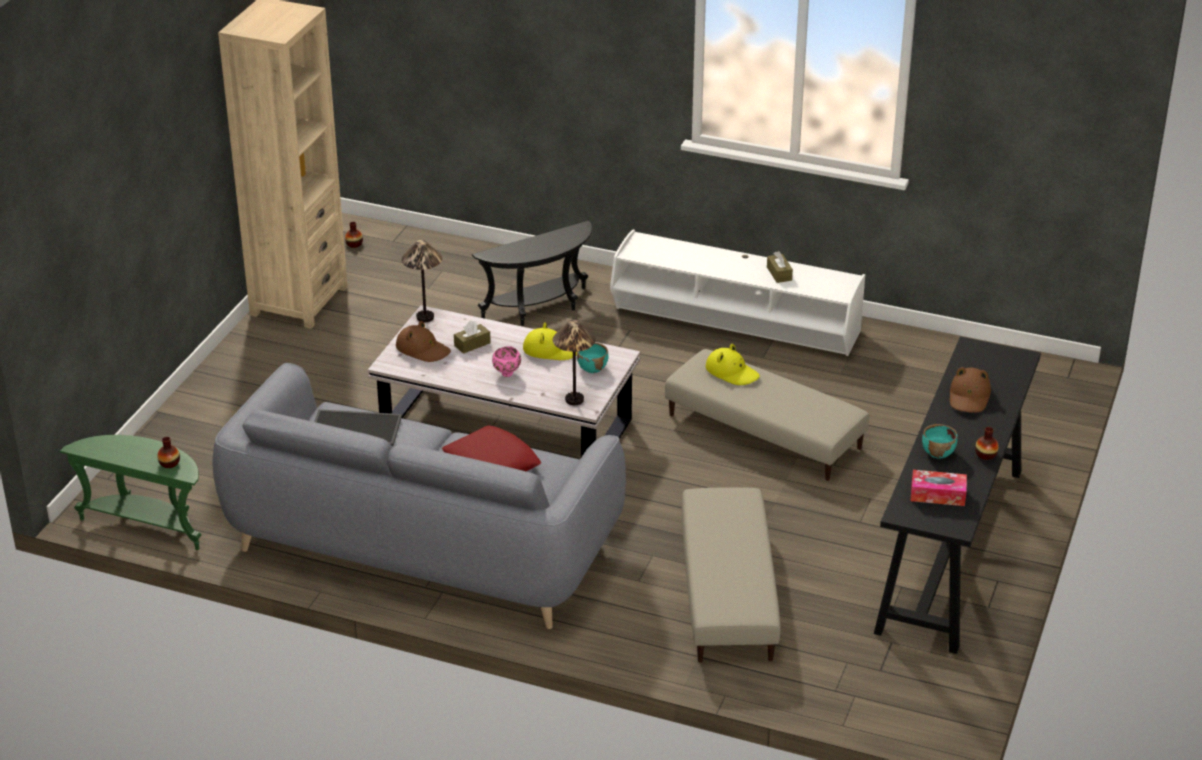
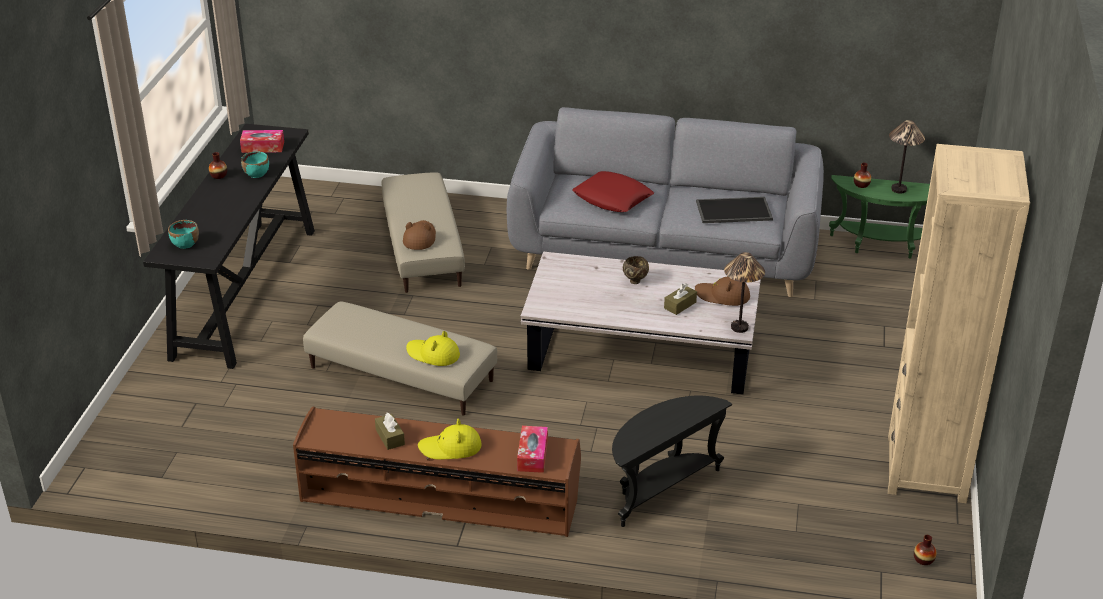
camera: 170 degrees right, 0 degrees up
(506, 374) = (635, 281): pink bowl -> brown bowl
(551, 350) = (603, 307): yellow hat -> yellow hat (450, 448)
(574, 400) = (566, 265): table lamp -> table lamp (898, 189)
(592, 368) = (560, 294): turquoise bowl -> turquoise bowl (185, 244)
(657, 250) = (532, 455): none -> tissue box
(735, 324) = (440, 494): white tv stand -> brown tv stand
(969, 397) = (220, 216): brown hat -> brown hat (419, 238)

